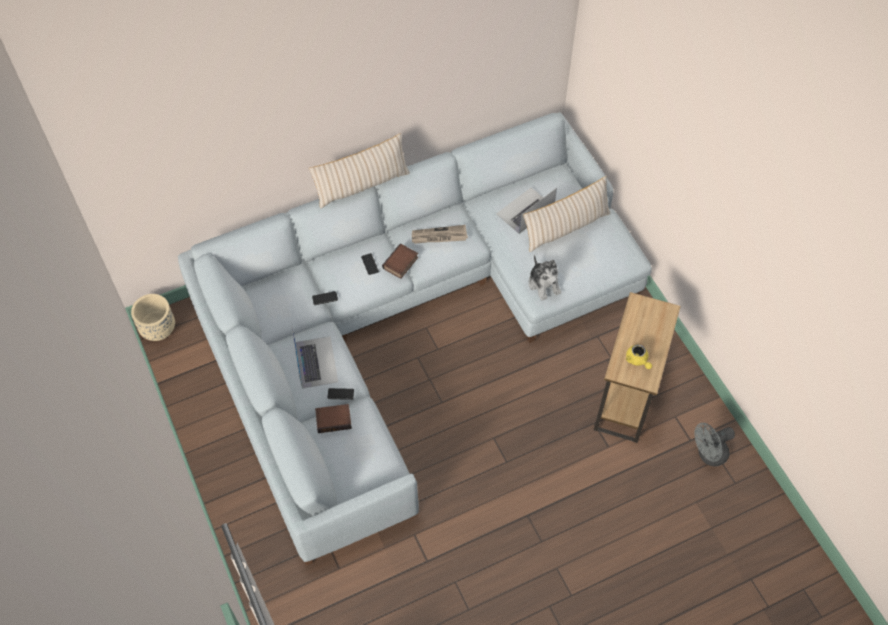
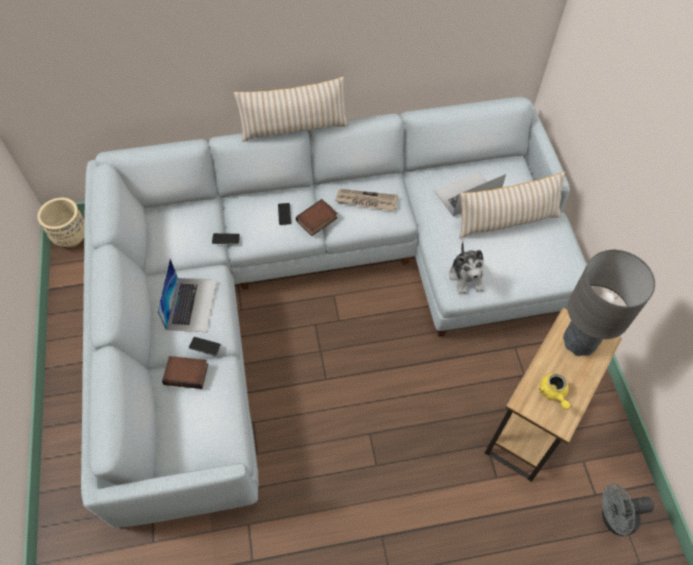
camera: 15 degrees right, 0 degrees up
(648, 316) = (578, 342): none -> grey table lamp

